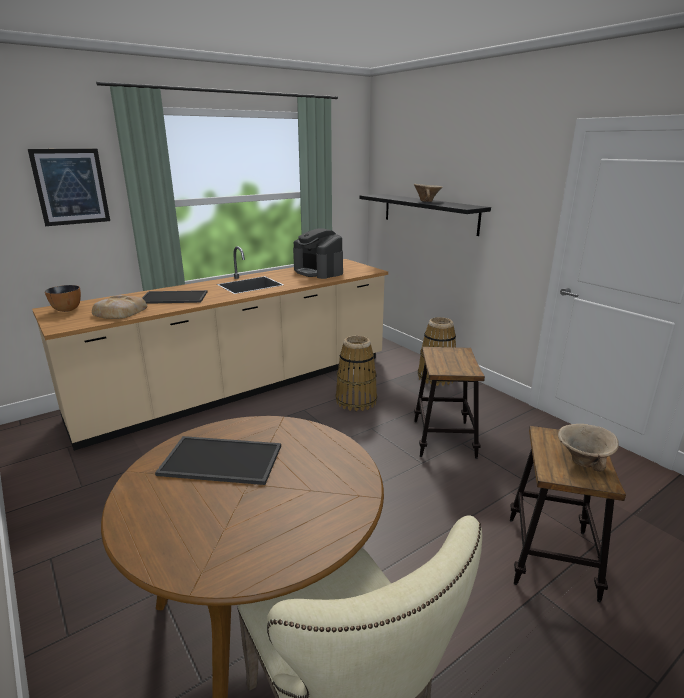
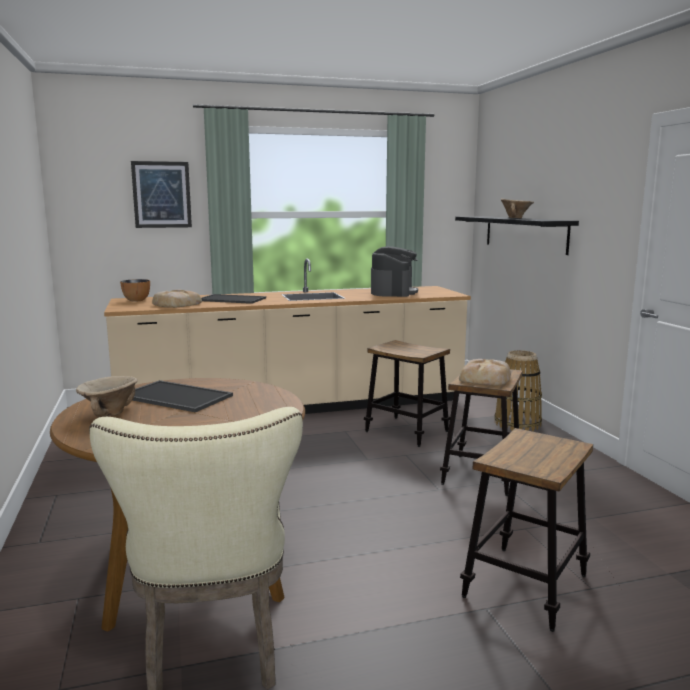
camera: 20 degrees right, 10 degrees down
(318, 272) = (393, 292): coffee machine -> coffee machine turned 150 degrees counterclockwise
(356, 401) = (406, 431): basket -> stool
(452, 362) = (485, 378): none -> bread
(581, 462) = (540, 458): beige bowl -> beige bowl (109, 413)

